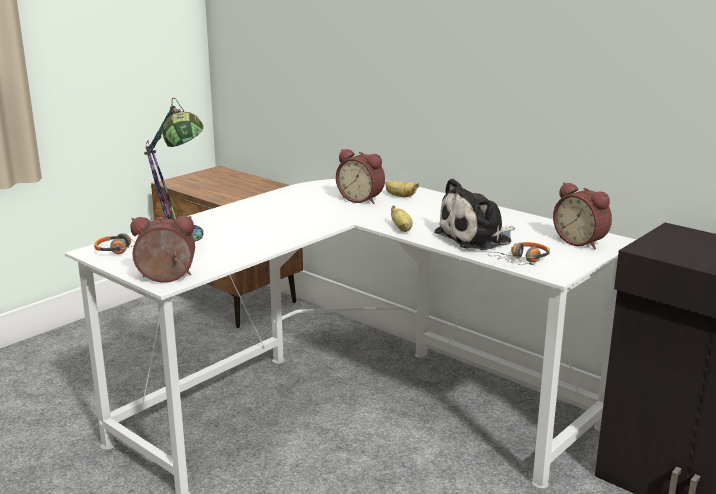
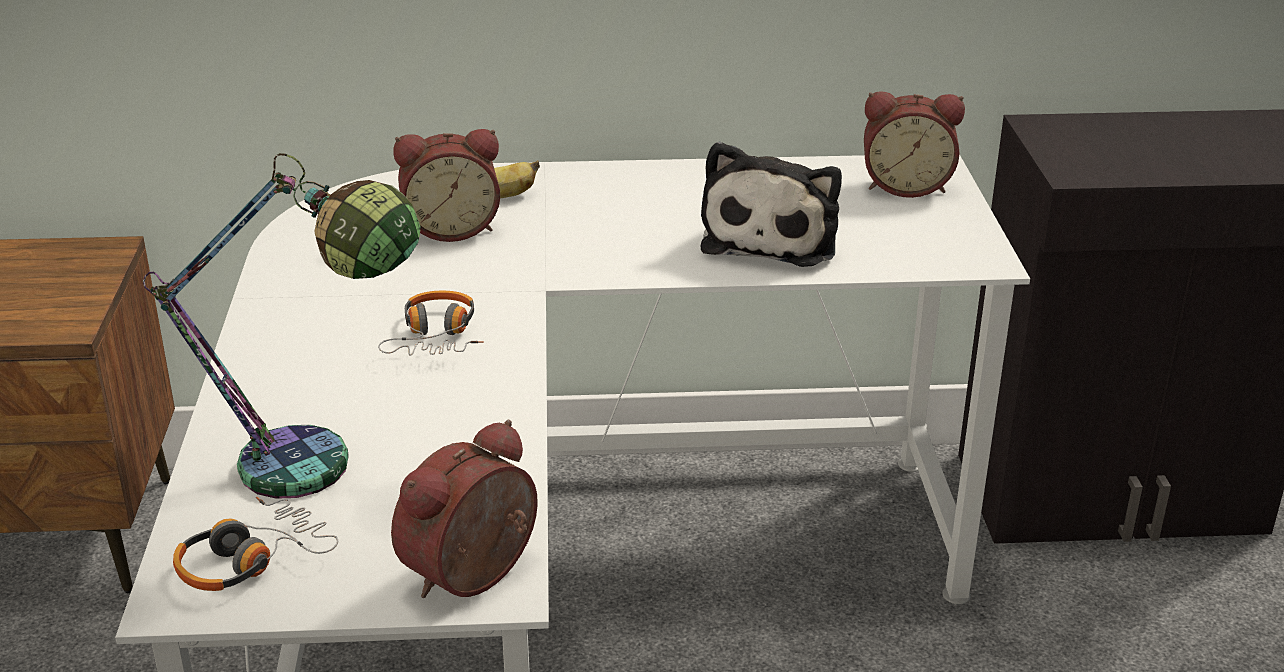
camera: 45 degrees left, 10 degrees up
(402, 229) = (639, 268): banana -> none
(522, 261) = (905, 255): headphones -> headphones (436, 337)

